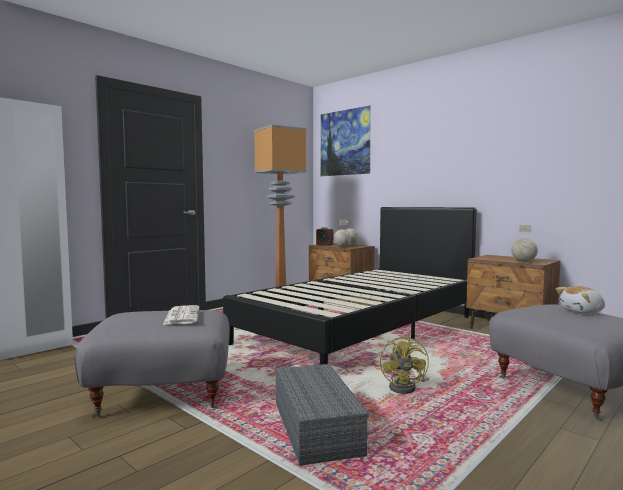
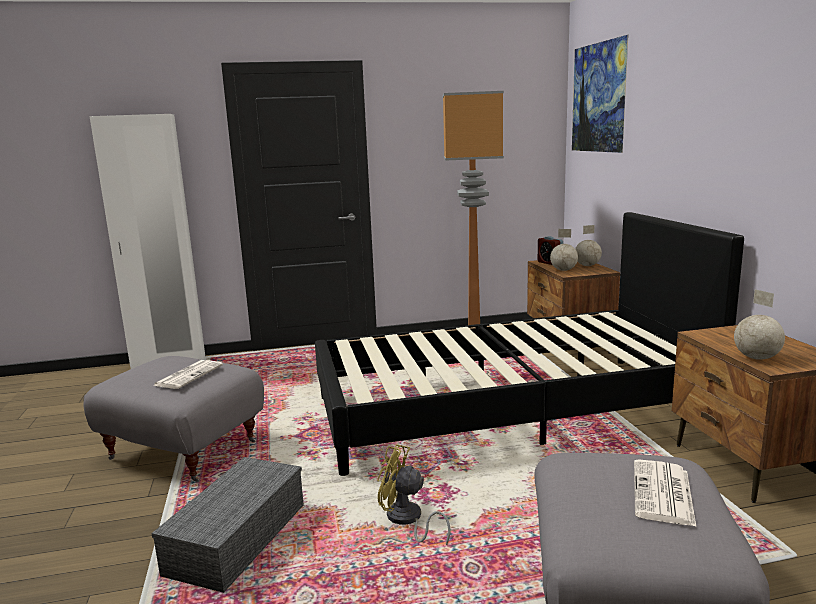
camera: 35 degrees right, 10 degrees up
(406, 387) = (407, 520): yellow fan -> yellow fan turned 75 degrees clockwise
(582, 311) = (663, 494): plush toy -> newspaper

